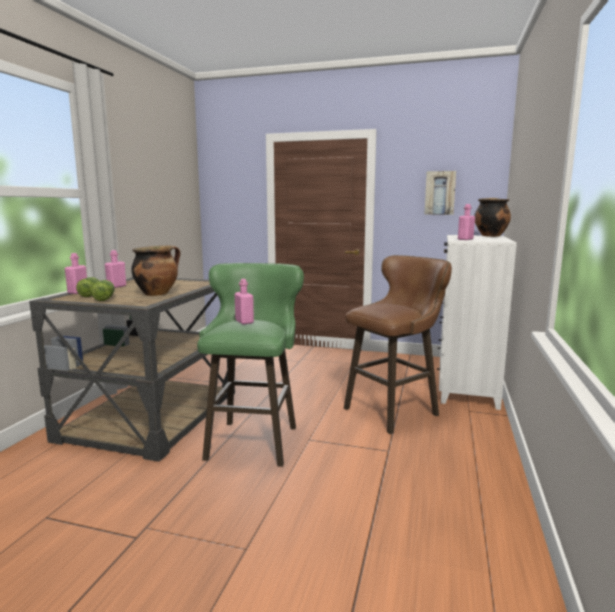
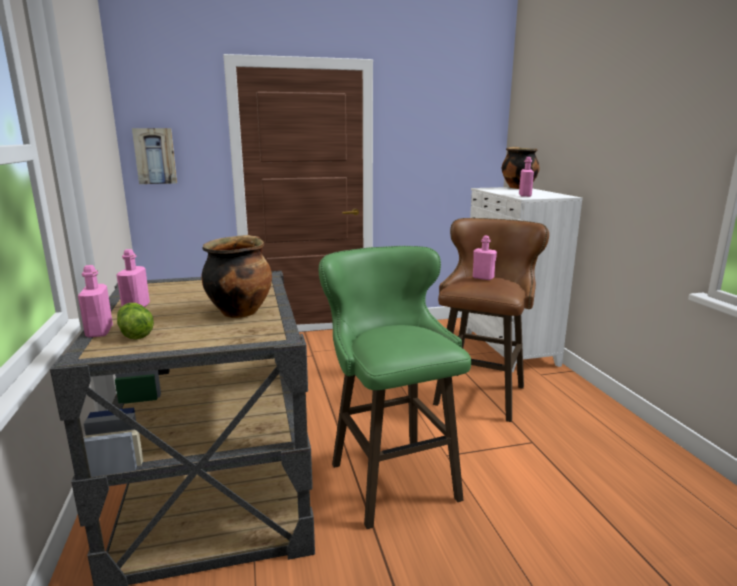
camera: 30 degrees left, 5 degrees up
(105, 298) = (183, 336): lettuce -> none
(244, 322) = (398, 333): pink bottle -> pink bottle (483, 278)
(440, 193) = (444, 139): picture -> picture (155, 156)

